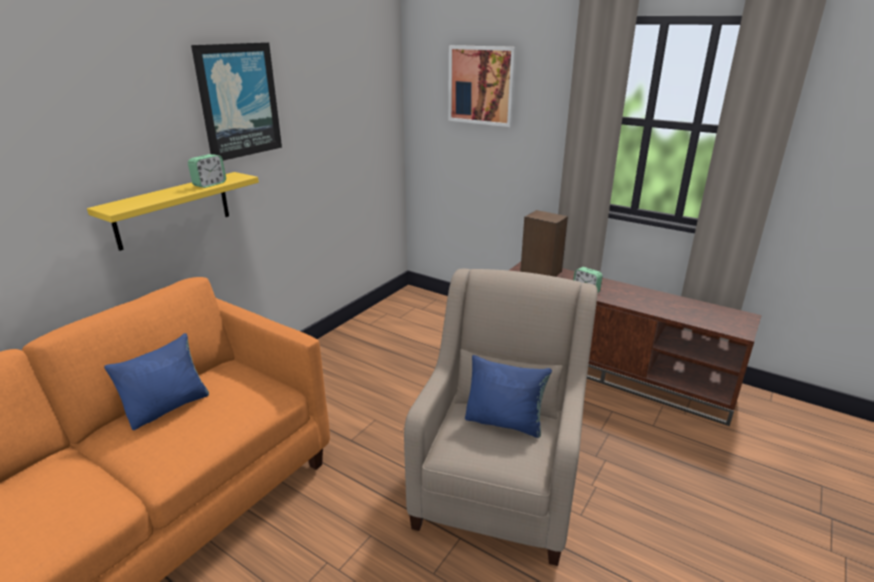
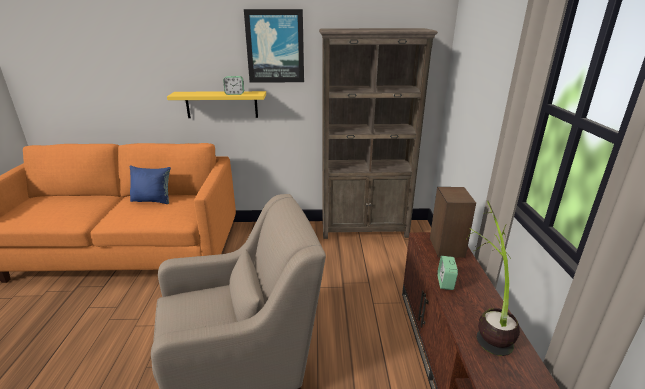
camera: 55 degrees right, 0 degrees up
(375, 320) = (365, 229): none -> brown bookcase
(481, 85) = (482, 56): picture -> none
(504, 422) = (218, 312): blue pillow -> none
(644, 298) = (486, 325): none -> potted plant

